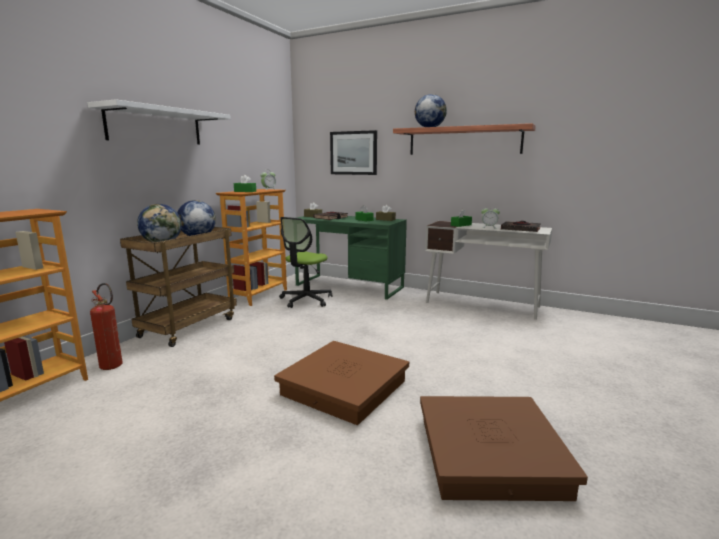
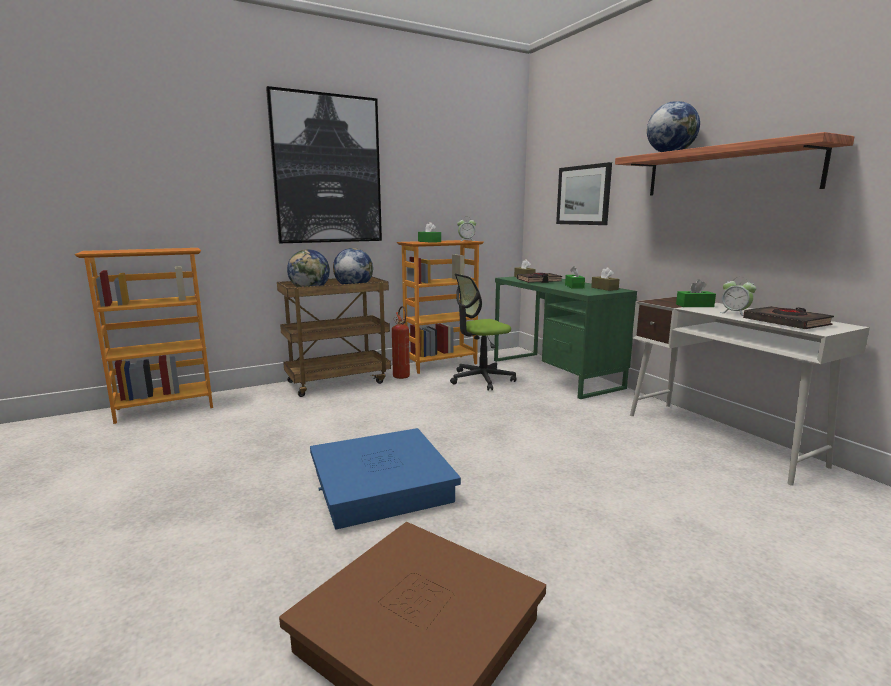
camera: 35 degrees right, 0 degrees up
(113, 367) = (240, 402): fire extinguisher -> fire extinguisher (402, 377)
(155, 126) = (327, 170): white shelf -> picture
(343, 387) = (381, 484): brown storage box -> blue storage box

